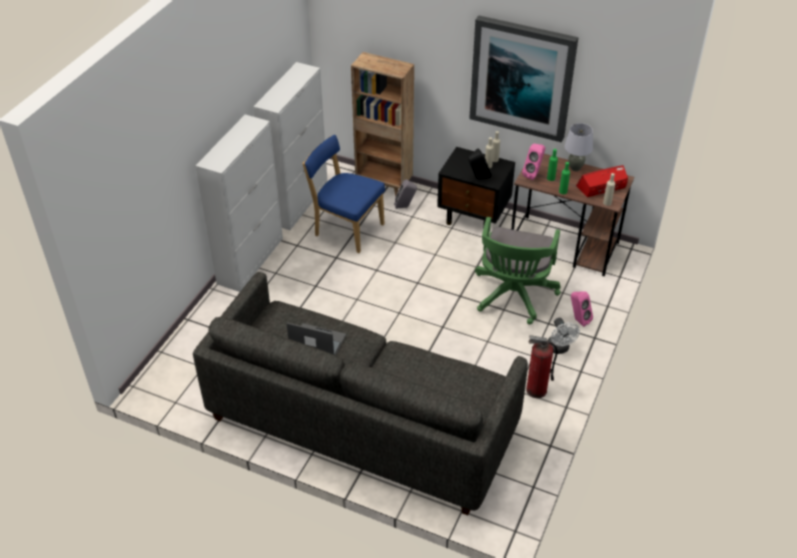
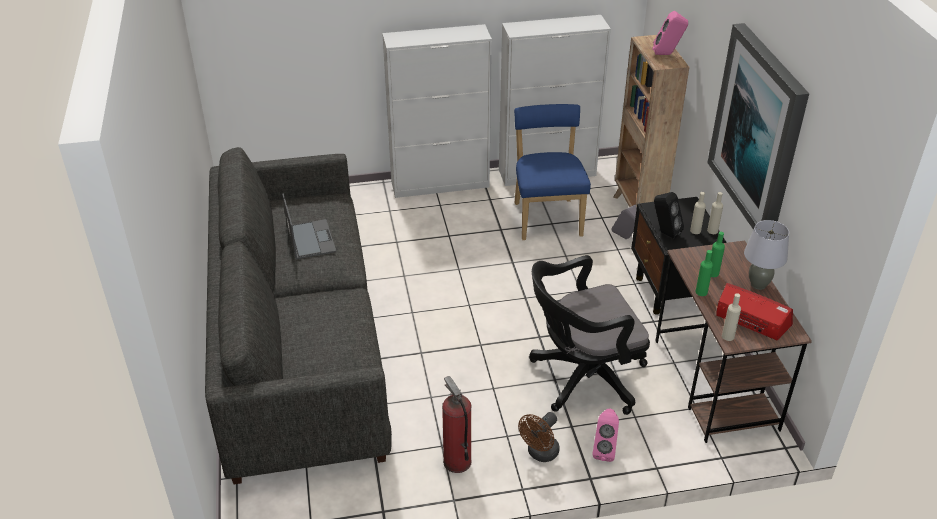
camera: 55 degrees right, 5 degrees down
(513, 297) = (582, 378): green office chair -> black office chair
(533, 174) = (702, 258): pink speaker -> pink speaker (667, 54)
(559, 349) = (540, 454): white fan -> brown fan

